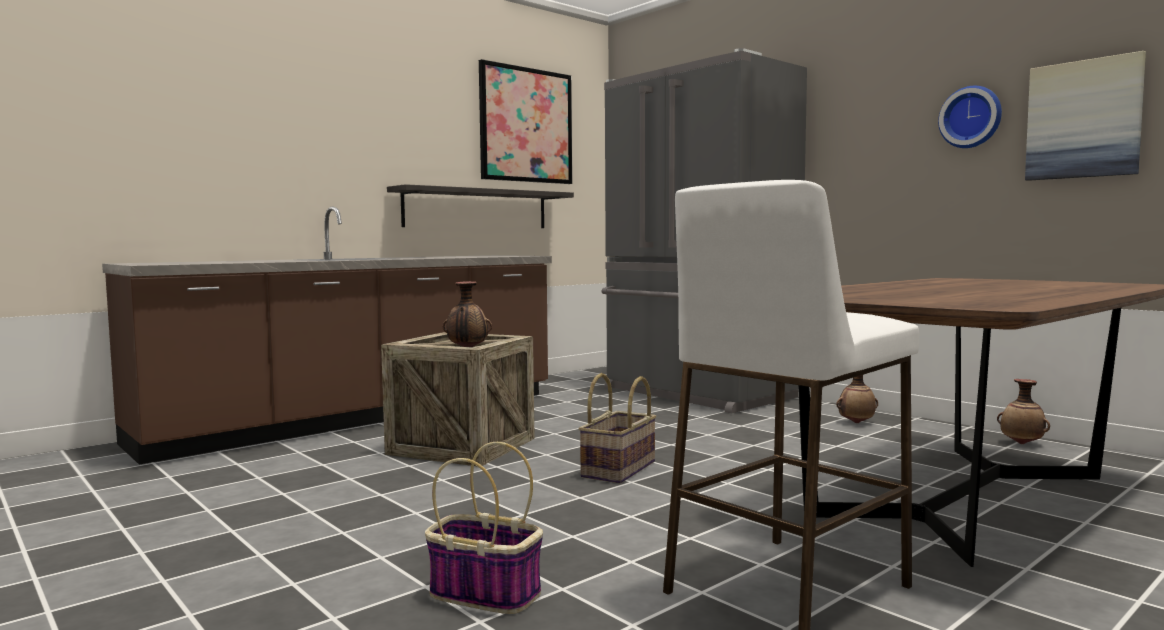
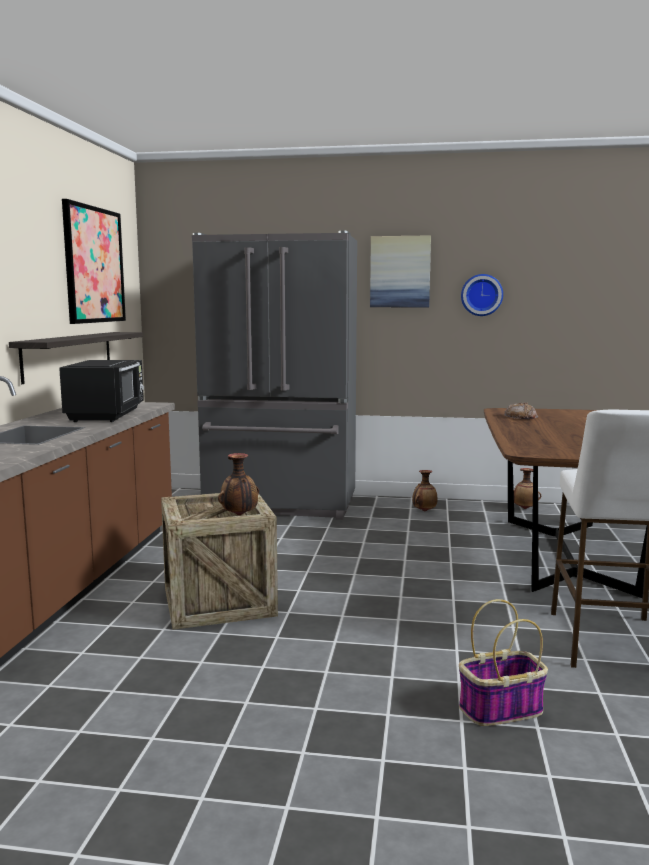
camera: 40 degrees left, 5 degrees up
(454, 257) = (107, 415): none -> black microwave
(620, 469) = (374, 588): basket -> none
(947, 282) = (520, 417): none -> bread
(1083, 119) = (550, 304): picture -> picture (400, 272)

